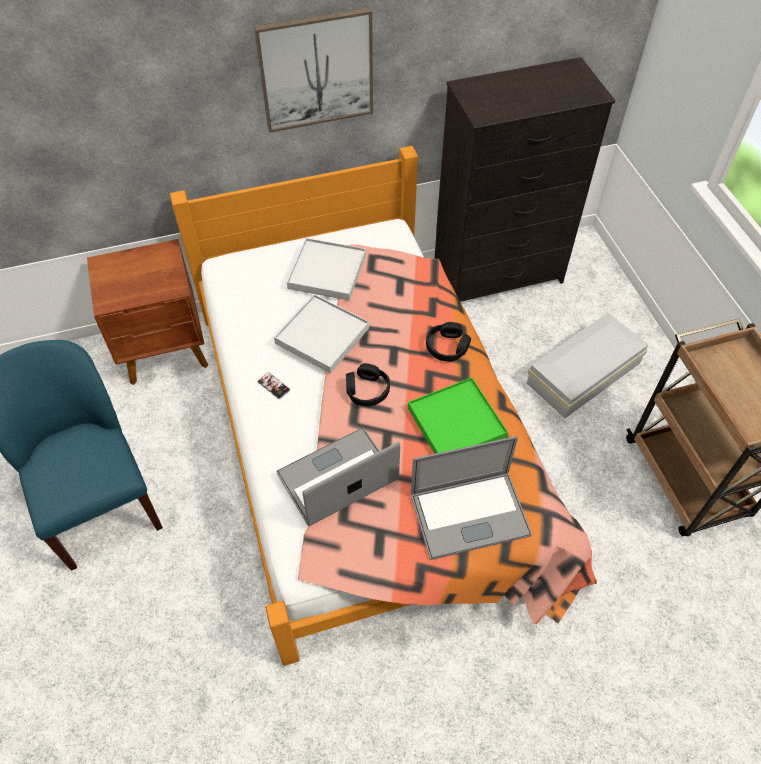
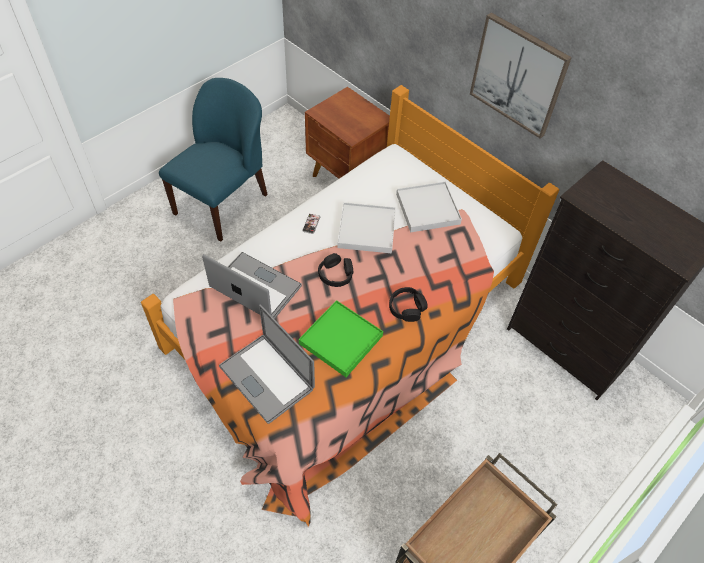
camera: 60 degrees right, 0 degrees up
(586, 373) = (509, 453): white storage box -> none

